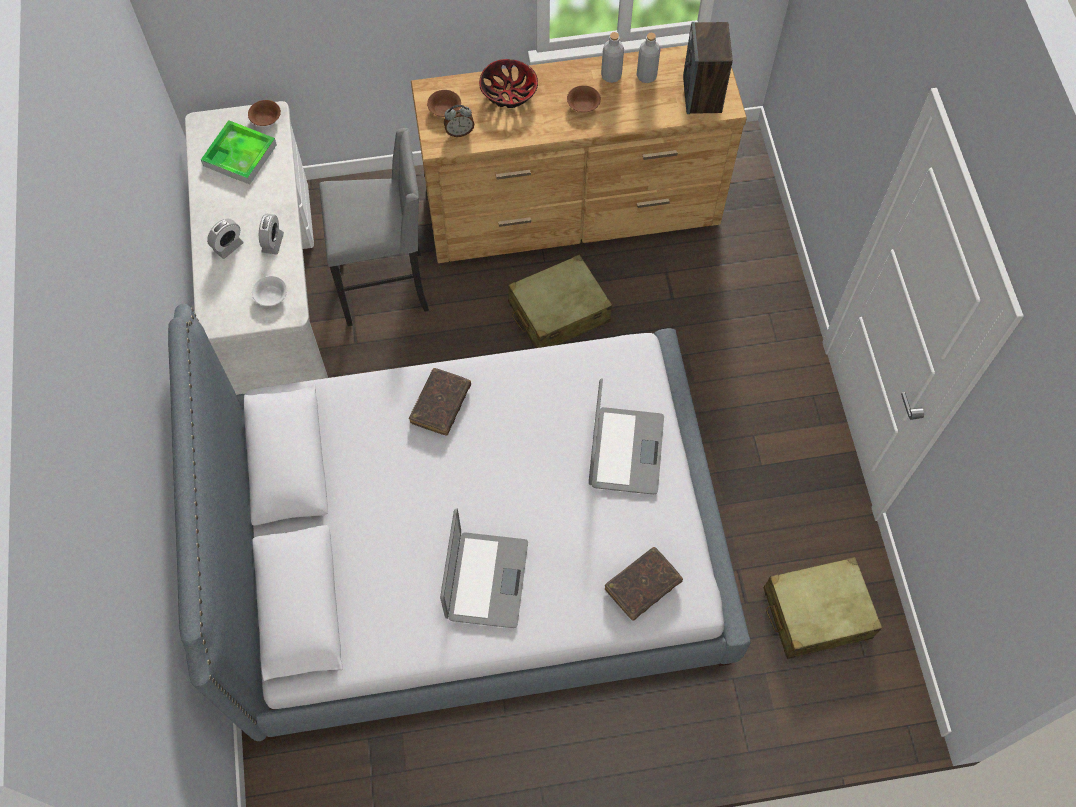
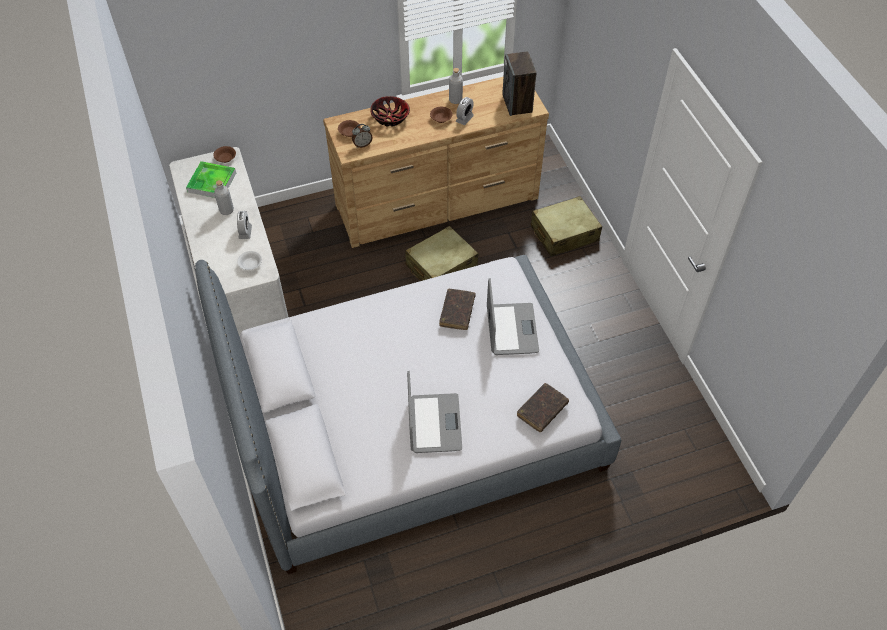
camera: 10 degrees left, 10 degrees down
(228, 246) = (214, 238): alarm clock -> alarm clock (464, 118)
(387, 286) = (319, 267): grey stool -> none
(440, 405) = (379, 319): brown book -> brown book (457, 312)
(646, 76) = (478, 97): grey bottle -> grey bottle (226, 210)
(816, 613) = (657, 428): beige suitcase -> beige suitcase (564, 234)

